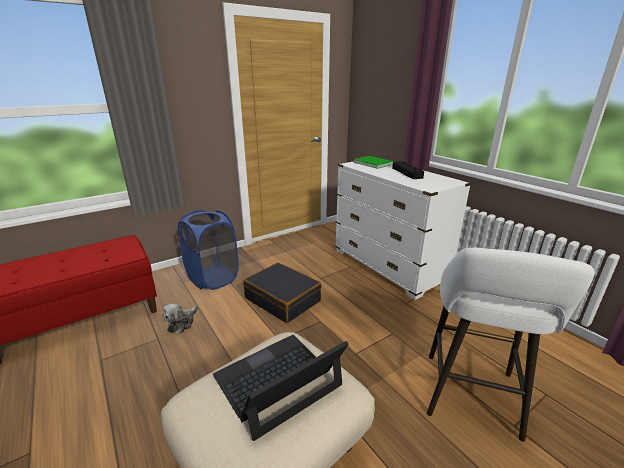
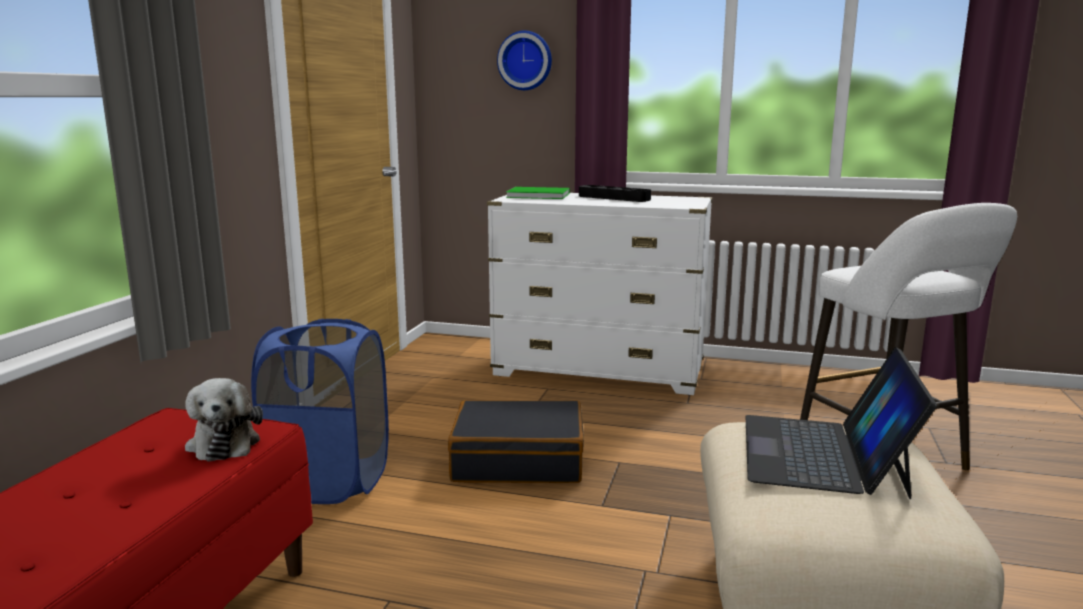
camera: 40 degrees left, 10 degrees down
(182, 323) = (395, 560): plush toy -> plush toy (224, 442)
(395, 82) = (525, 61): none -> wall clock

